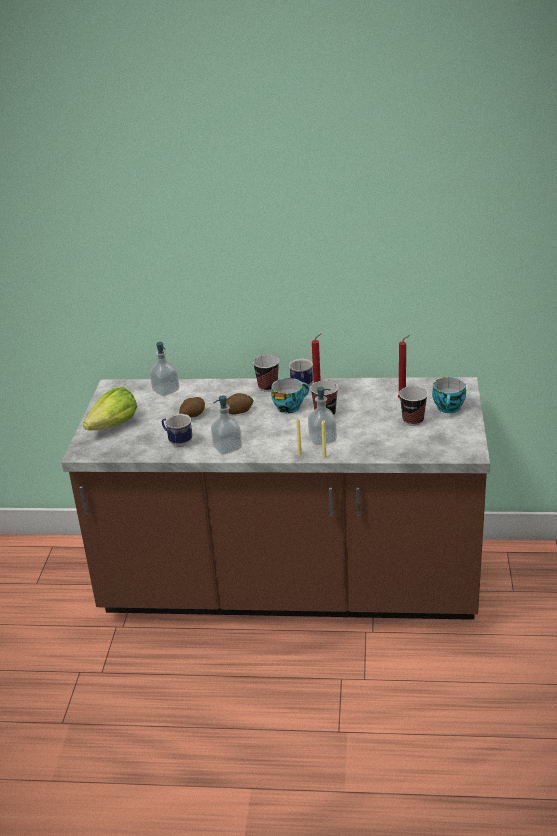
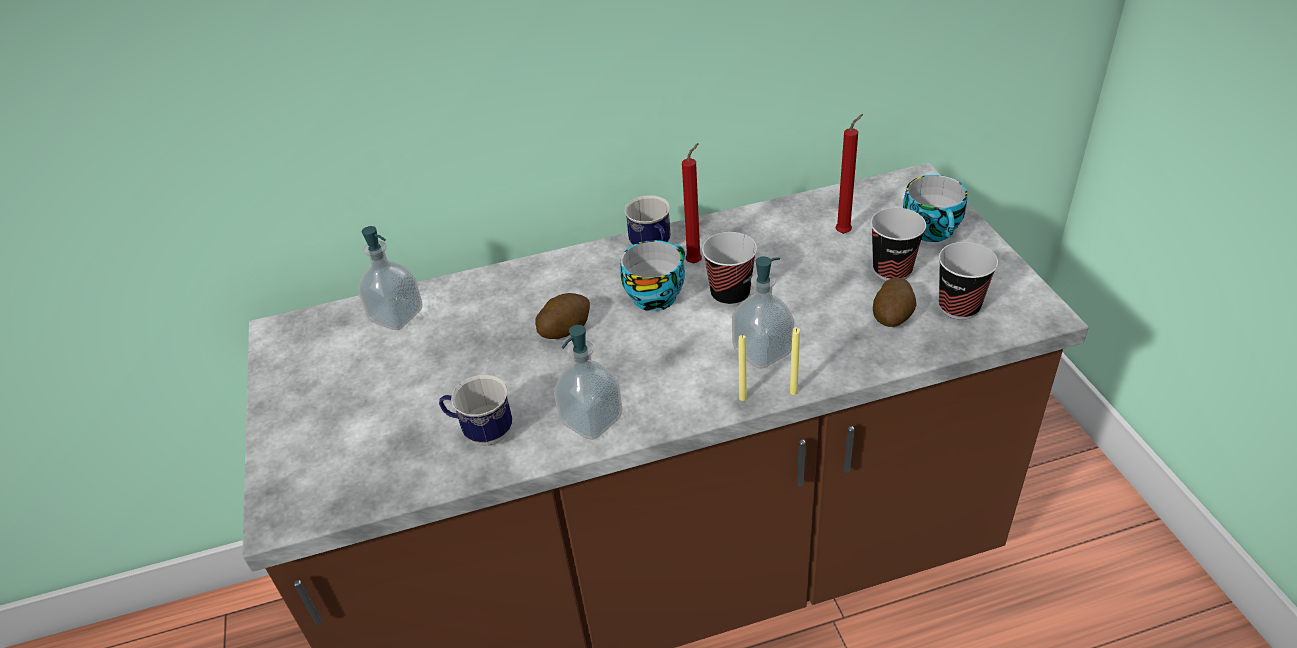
camera: 20 degrees left, 10 degrees up
(114, 425) = (326, 426): lettuce -> none
(192, 416) = (480, 361): potato -> potato (892, 317)
(267, 387) = (589, 262): cup -> cup (959, 307)

